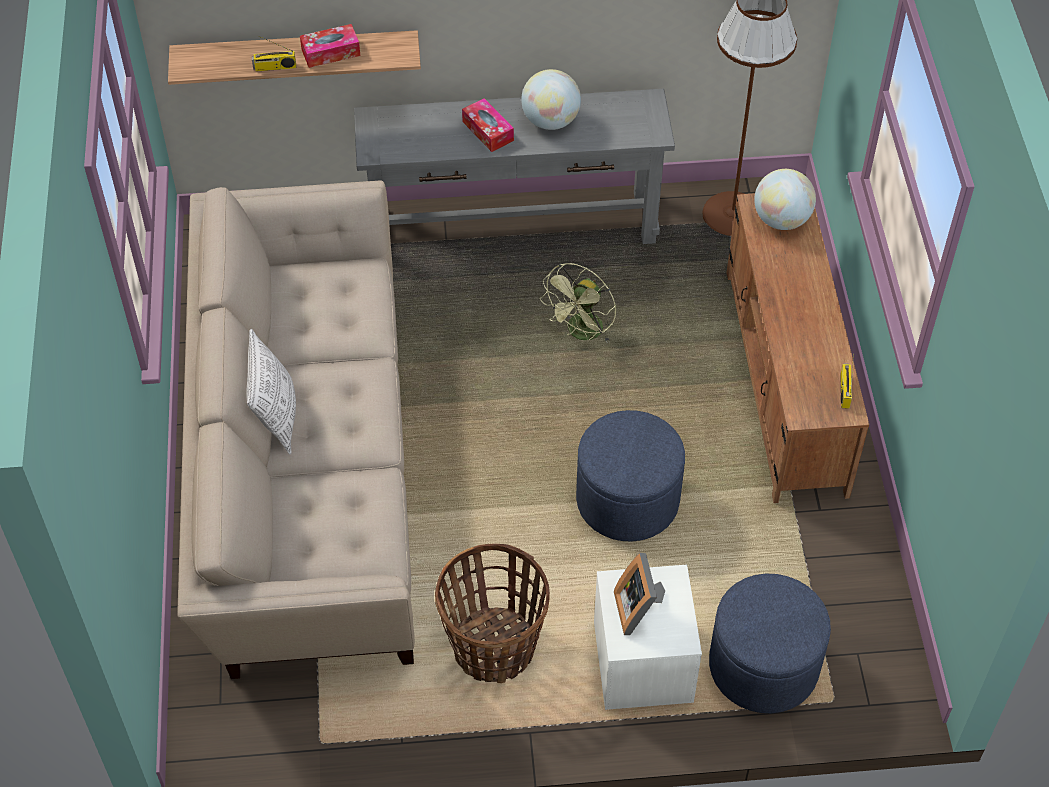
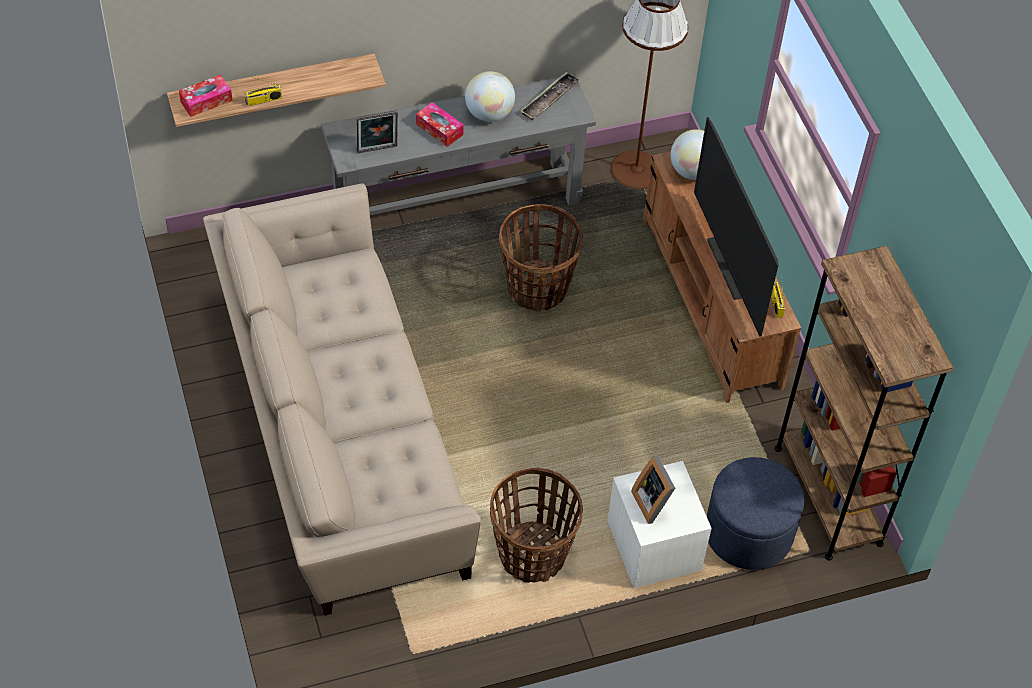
camera: 15 degrees left, 0 degrees up
(276, 417) = (321, 393): pillow -> none
(330, 52) = (307, 81): tissue box -> tissue box (206, 101)
(409, 145) = (377, 150): none -> picture frame
(582, 334) = (537, 288): green fan -> basket
(626, 113) = (549, 99): none -> tray
(627, 500) = (609, 418): blue ottoman -> none
(795, 339) = (727, 268): none -> television
(873, 635) = (828, 495): none -> brown bookcase

